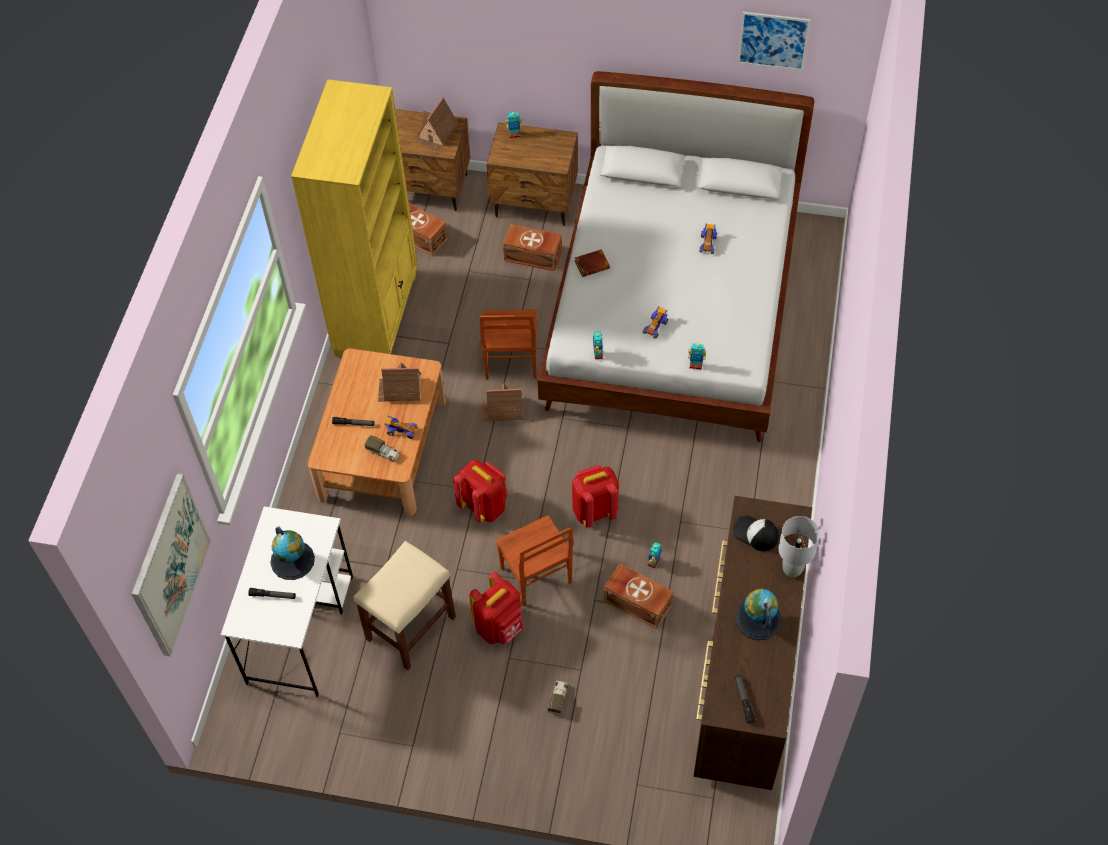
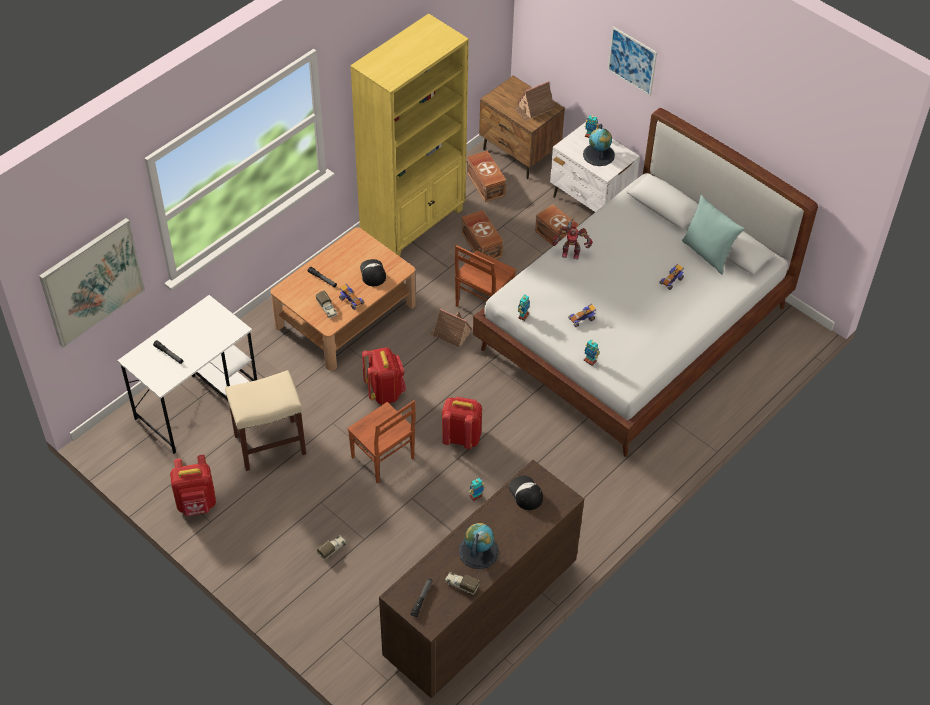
camera: 30 degrees right, 5 degrees down
(292, 560) = (199, 339): globe -> globe (599, 155)
(400, 390) = (372, 273): toy house -> cap
(500, 627) = (331, 478): red backpack -> red backpack (197, 504)
(535, 203) = (591, 201): brown nightstand -> white nightstand
(535, 577) = (382, 459): brown chair -> brown chair turned 45 degrees counterclockwise
(592, 264) = (571, 252): brown book -> toy robot
(637, 601) = (442, 516): brown storage box -> brown storage box (482, 244)
(719, 199) = (707, 253): none -> turquoise pillow
(769, 663) = (461, 585): none -> toy truck
(773, 41) = (795, 139): picture -> picture (632, 61)
(792, 569) = (532, 532): grey table lamp -> none

